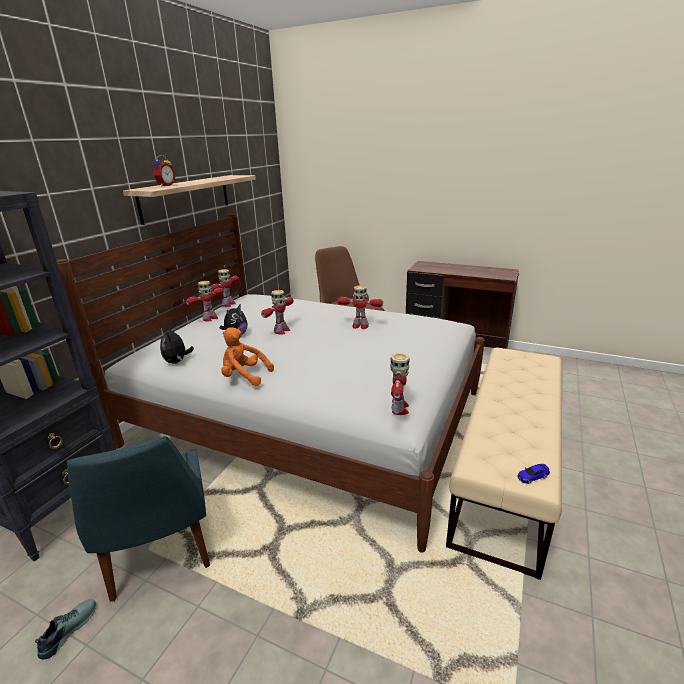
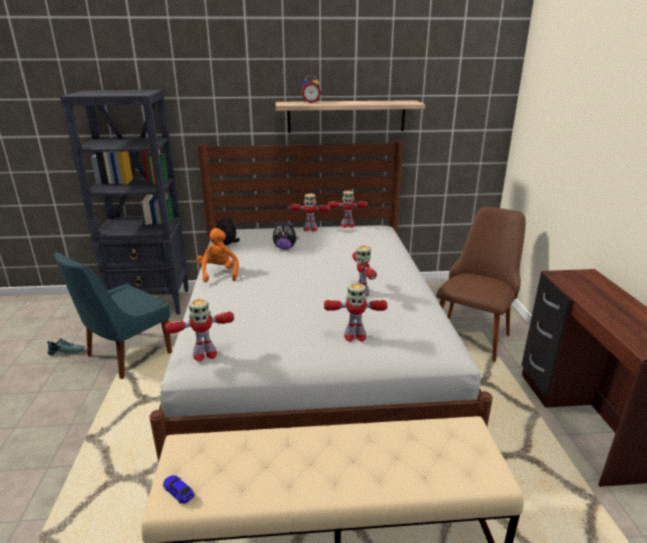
camera: 60 degrees right, 0 degrees up
(281, 331) = (311, 261): toy robot -> toy robot (354, 336)

